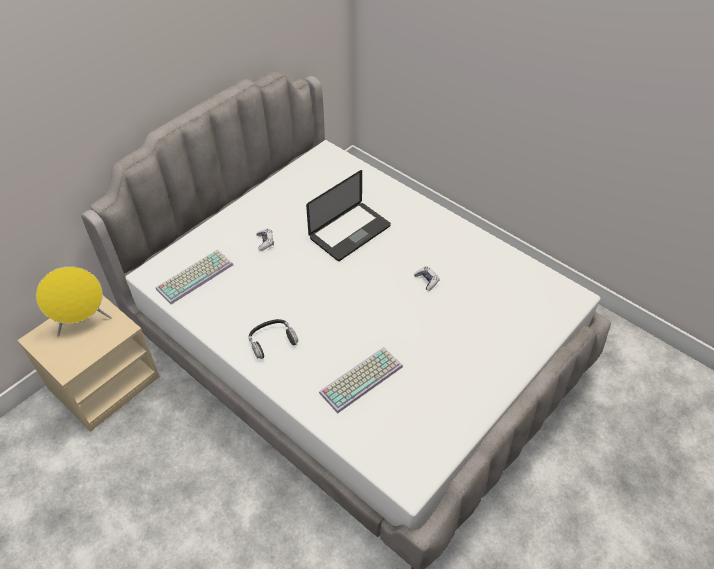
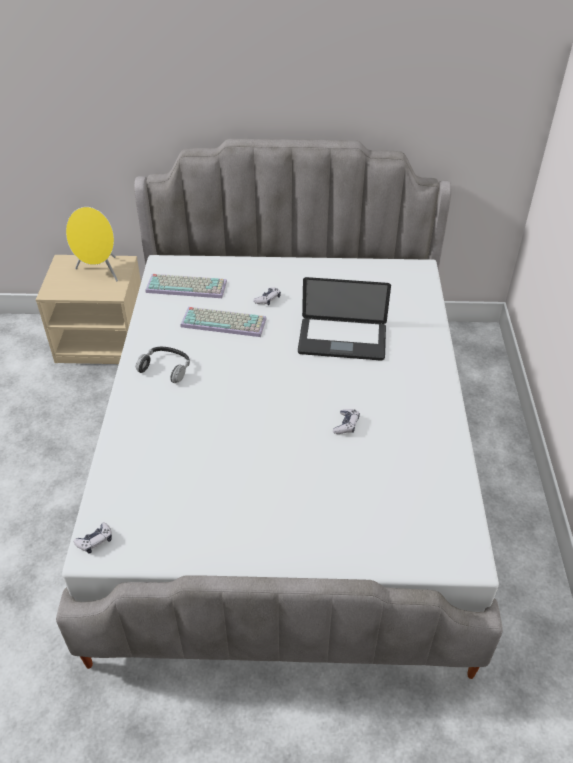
camera: 50 degrees right, 5 degrees down
(361, 378) = (181, 447): keyboard -> keyboard (225, 322)
(402, 478) = (95, 541): none -> game controller

